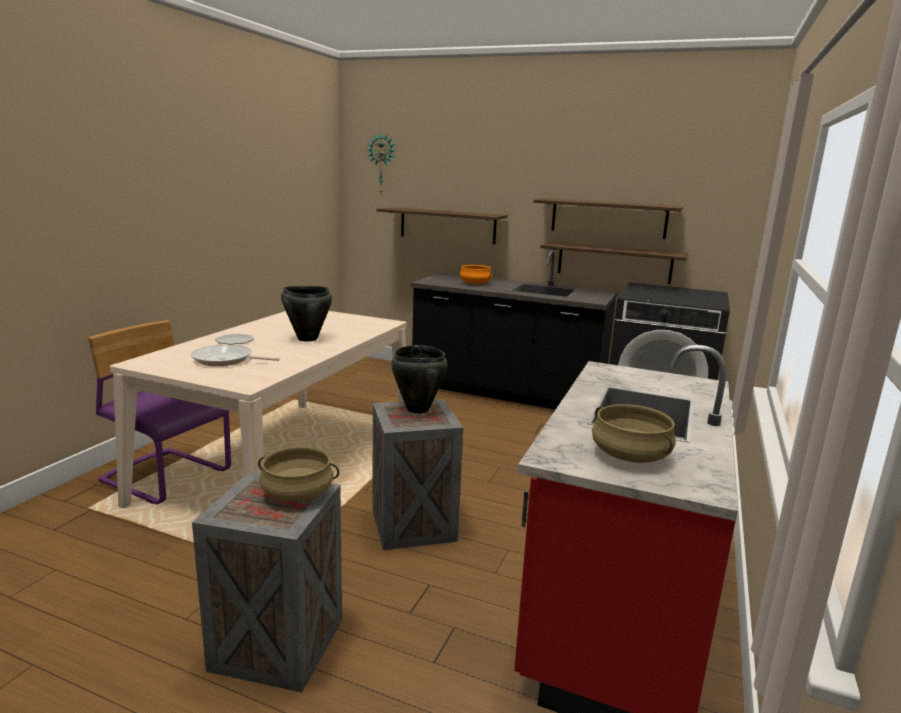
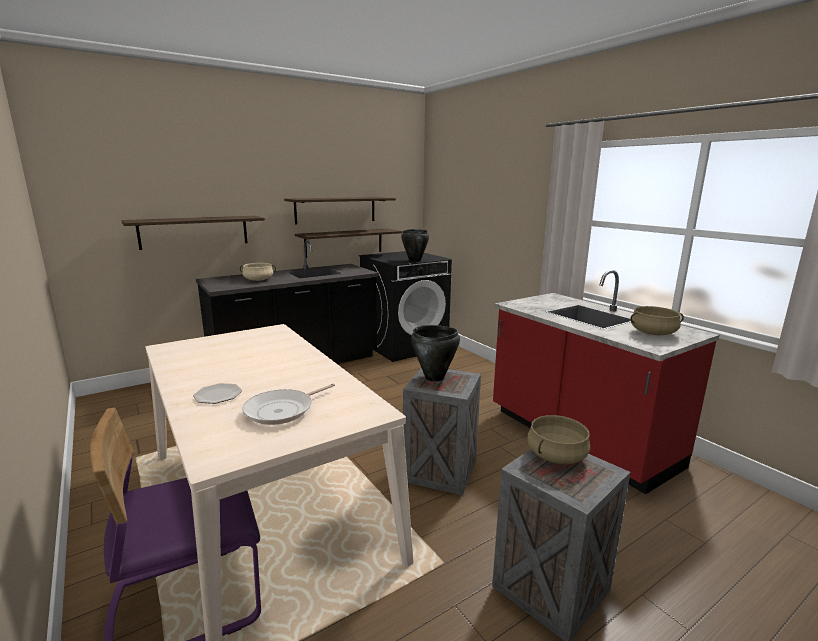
camera: 55 degrees left, 0 degrees up
(307, 339) = (271, 364): black cooking pot -> black cooking pot (414, 261)
(382, 164) = (97, 172): wall clock -> none
(475, 283) = (258, 280): orange cooking pot -> beige cooking pot

